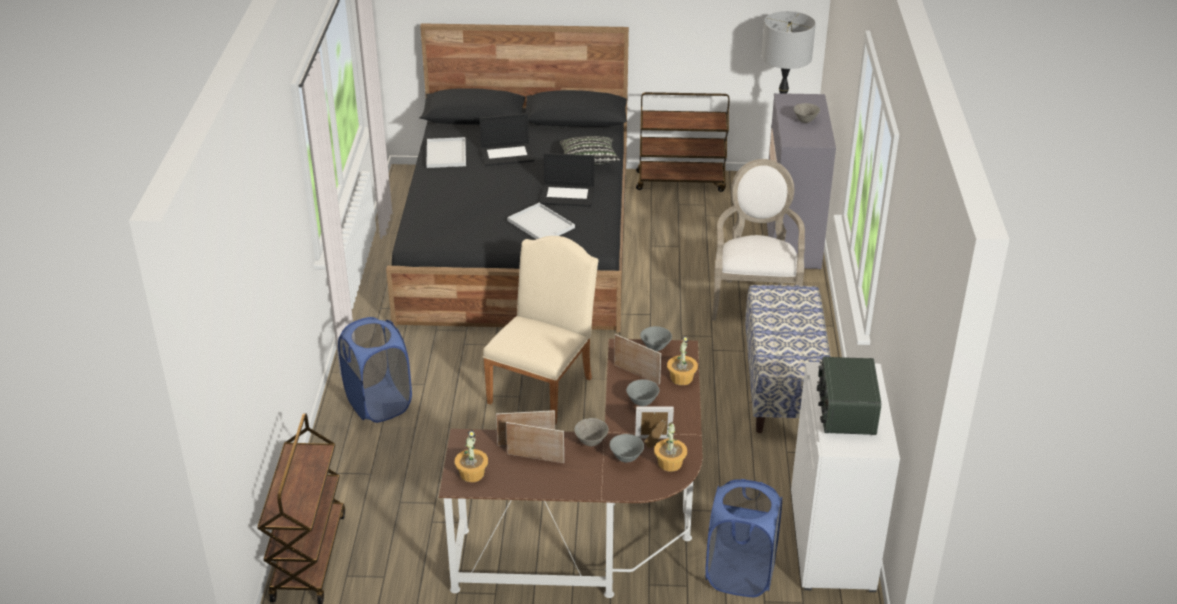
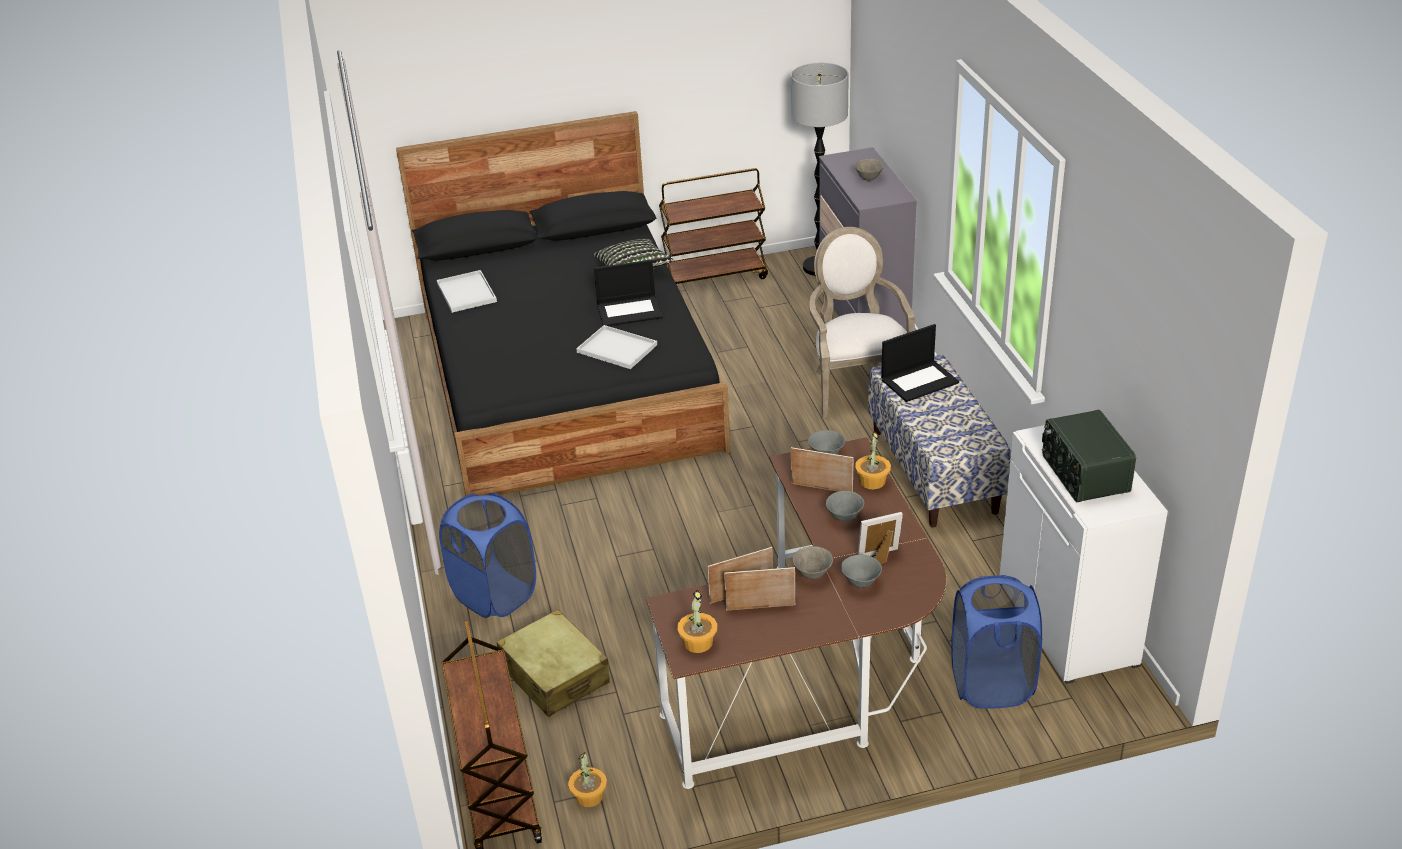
camera: 15 degrees left, 0 degrees up
(394, 478) = (554, 675): none -> beige suitcase
(507, 154) = (538, 279): laptop -> laptop (919, 380)
(544, 386) = (675, 531): beige chair -> none
(670, 463) = (911, 577): potted plant -> potted plant (589, 796)

